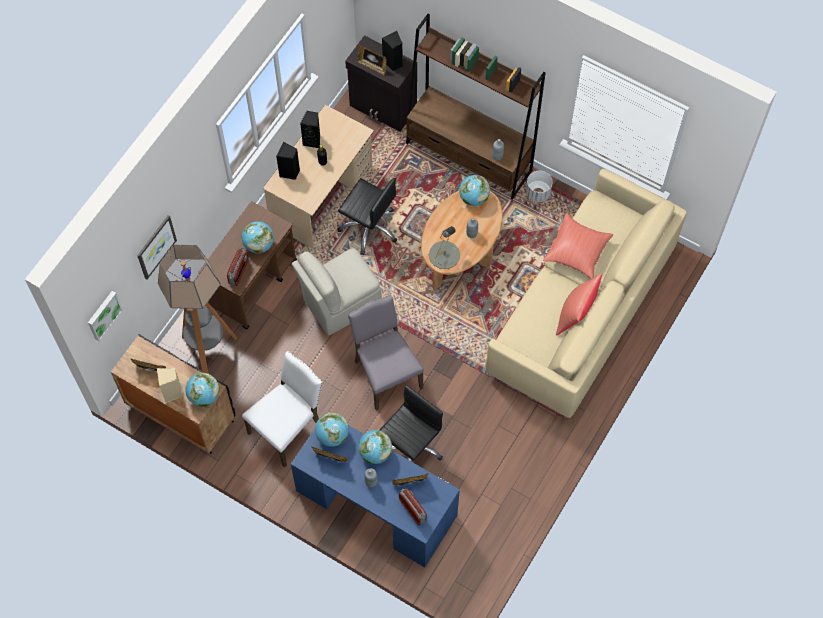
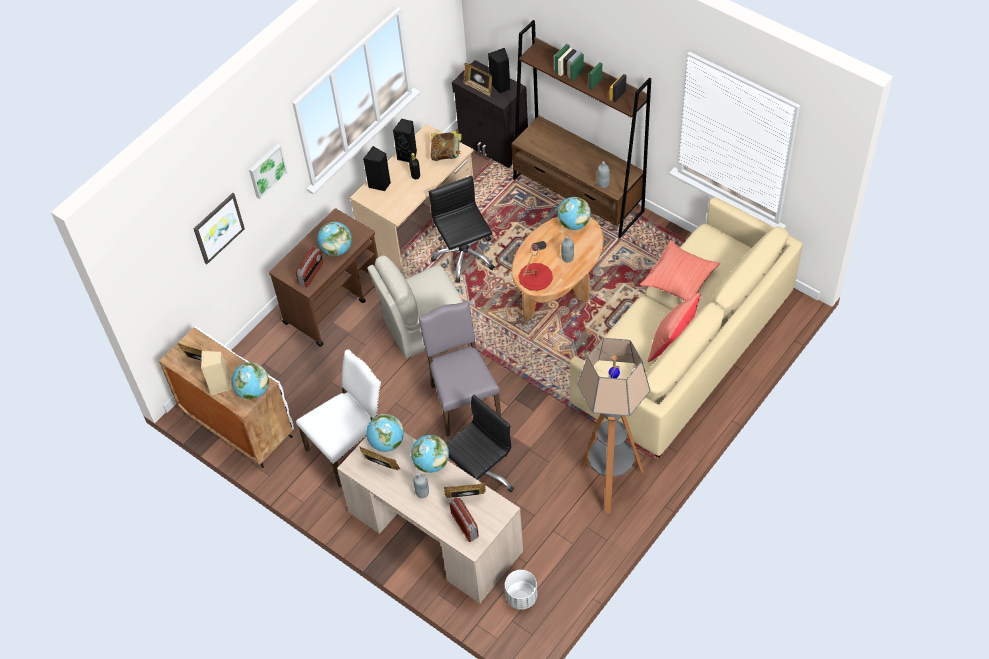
camera: 10 degrees right, 10 degrees down
(103, 315) = (151, 289): picture -> picture (266, 170)
(180, 413) = (237, 424): black cabinet -> white cabinet
(208, 350) = (277, 364): floor lamp -> floor lamp (610, 482)
(349, 137) = (446, 154): none -> book
(369, 227) = (464, 256): black office chair -> black office chair turned 150 degrees counterclockwise
(376, 502) = (435, 530): blue desk -> beige desk
(444, 255) = (535, 277): grey table lamp -> red table lamp
(538, 193) = (648, 233): white planter -> white planter (521, 597)

